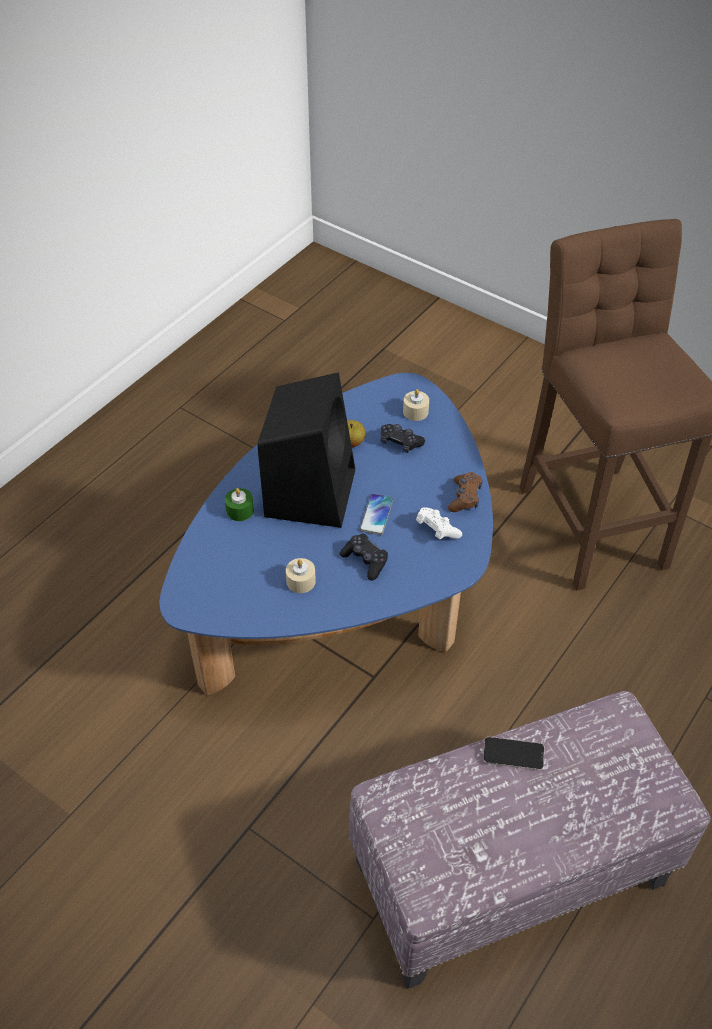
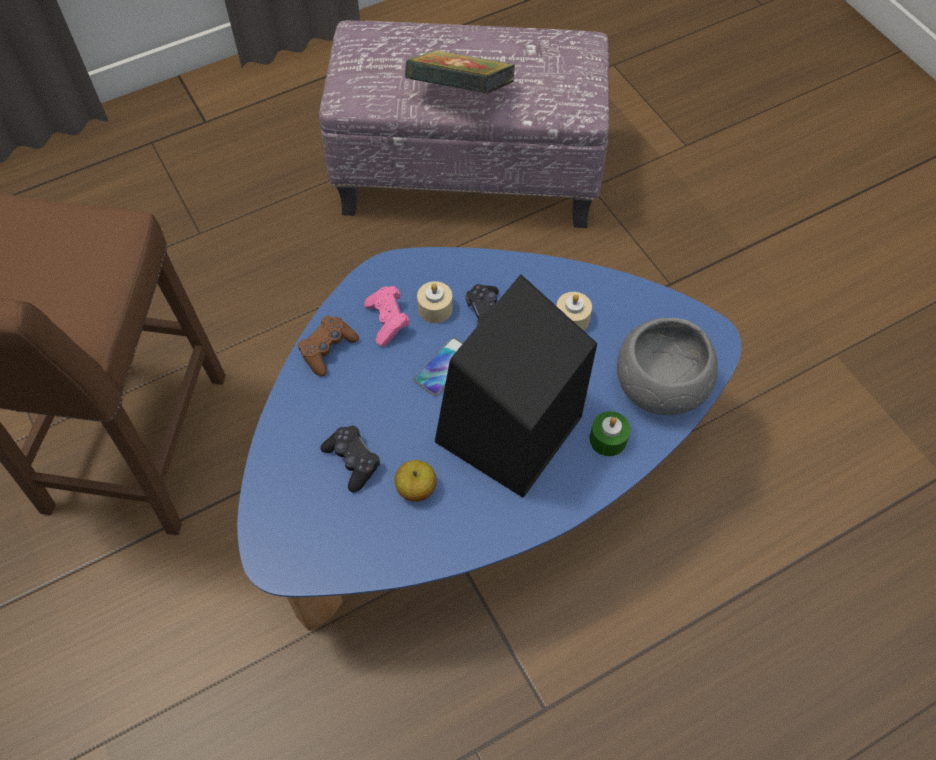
camera: 155 degrees left, 10 degrees up
(214, 557) = (660, 386): none -> grey bowl
(415, 412) = (299, 505): beige candle -> beige candle (435, 308)
(436, 530) = (388, 321): white game controller -> pink game controller
(513, 754) = (460, 94): phone -> book

